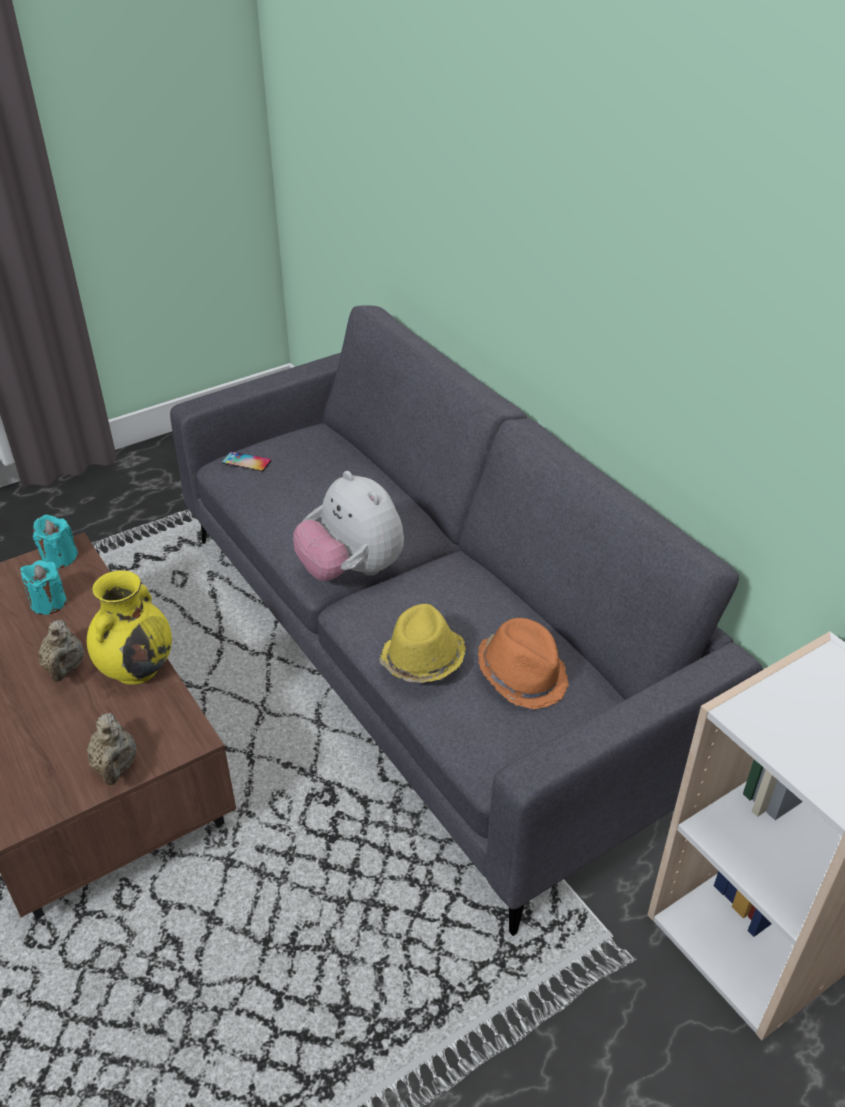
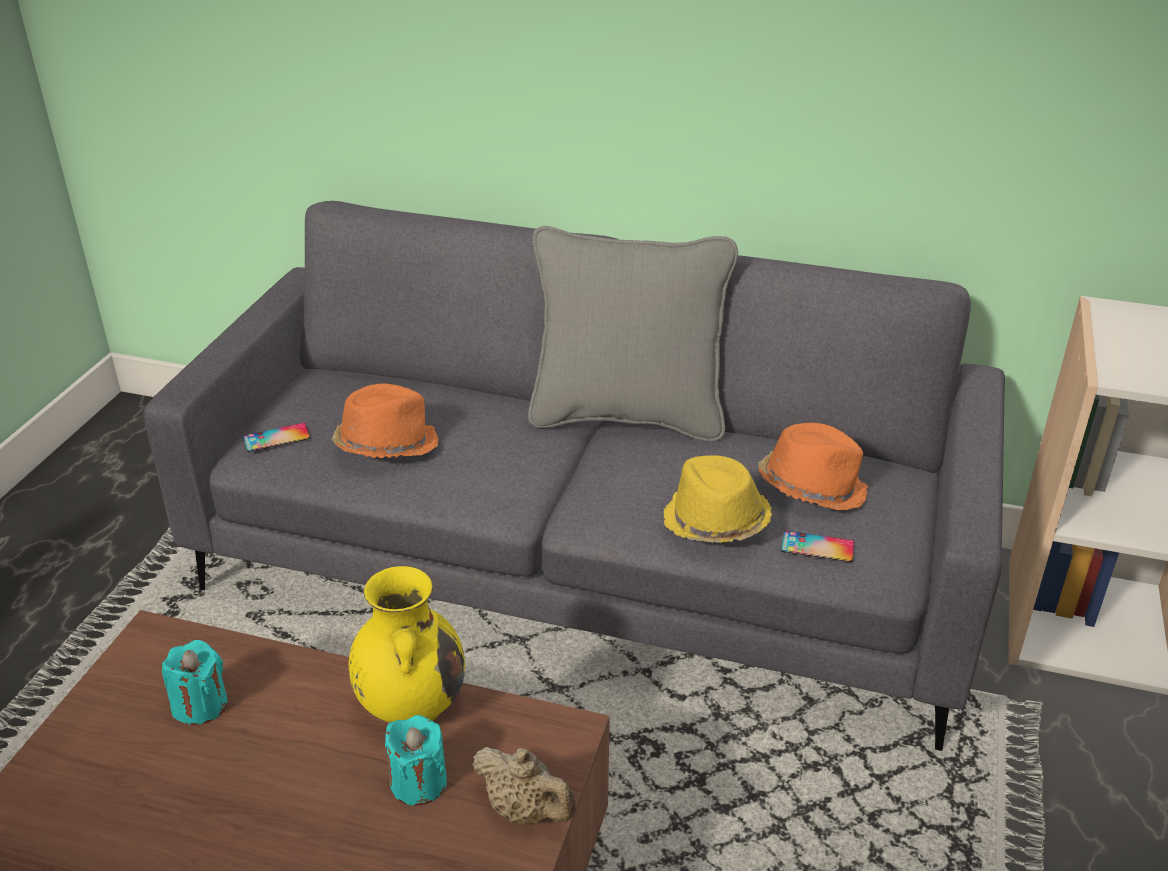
camera: 40 degrees left, 5 degrees down
(59, 558) = (145, 652): turquoise candle -> turquoise candle (418, 783)
(65, 668) = (323, 756): beige teapot -> none
(297, 497) = (386, 445): none -> orange hat
(351, 570) = (535, 483): plush toy -> none
(468, 719) = (817, 547): none -> phone
(470, 555) = (627, 416): none -> grey pillow

